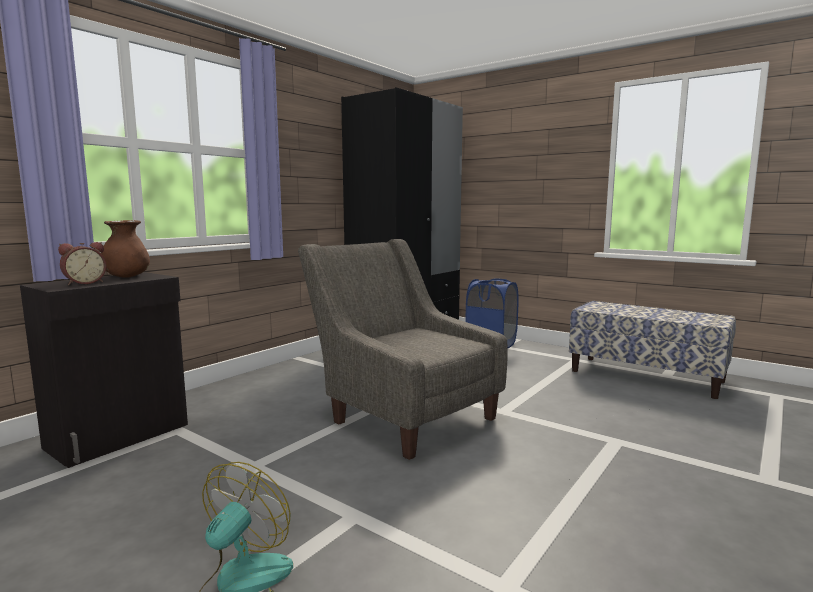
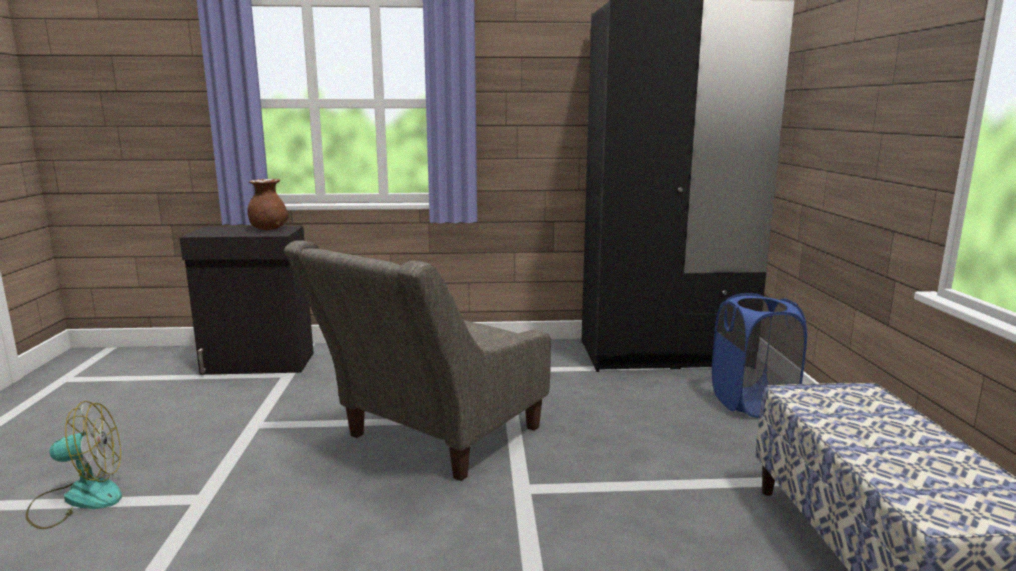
camera: 50 degrees right, 5 degrees up
(84, 283) = (226, 231): alarm clock -> none
(402, 415) = (431, 440): grey armchair -> grey armchair turned 150 degrees counterclockwise

